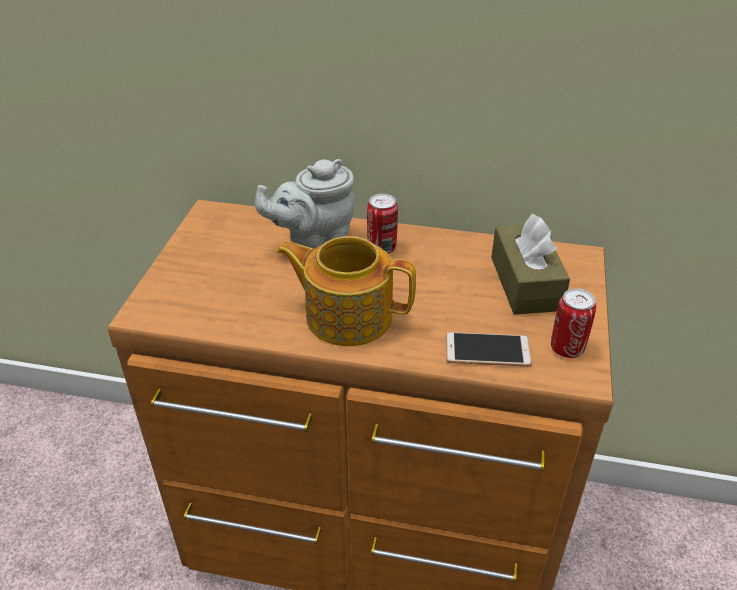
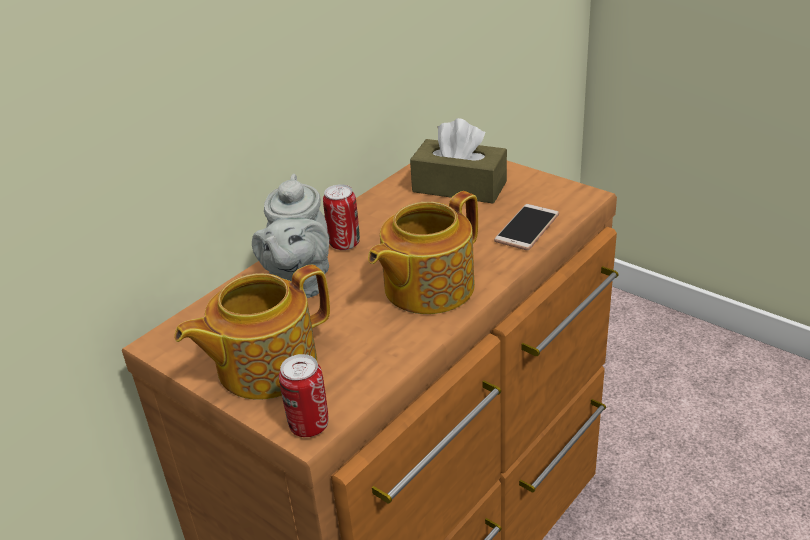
camera: 60 degrees left, 5 degrees down
(204, 266) = (264, 366): none -> teapot
(567, 348) = (549, 193): can -> can (309, 425)

